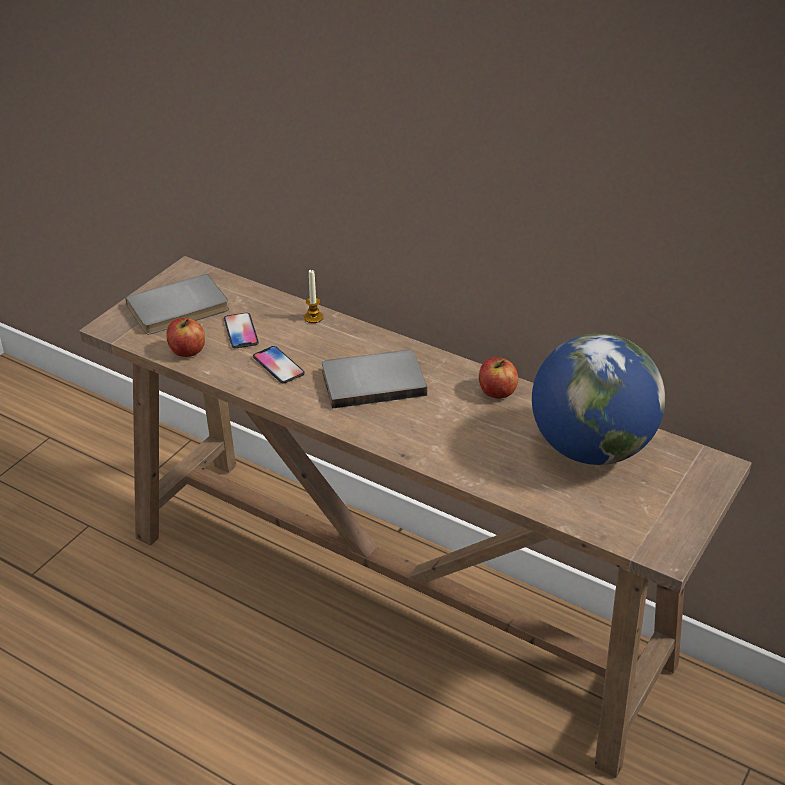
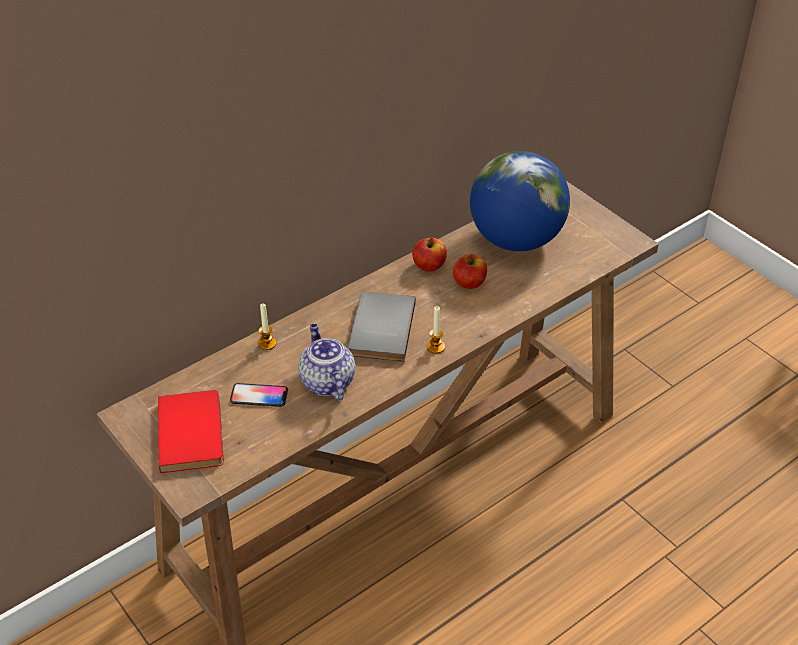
camera: 70 degrees left, 5 degrees up
(179, 309) = (194, 433): grey book -> red book
(187, 351) = (267, 439): apple -> apple (469, 282)
(278, 366) = (326, 381): phone -> teapot
(366, 425) = (435, 347): none -> candle

